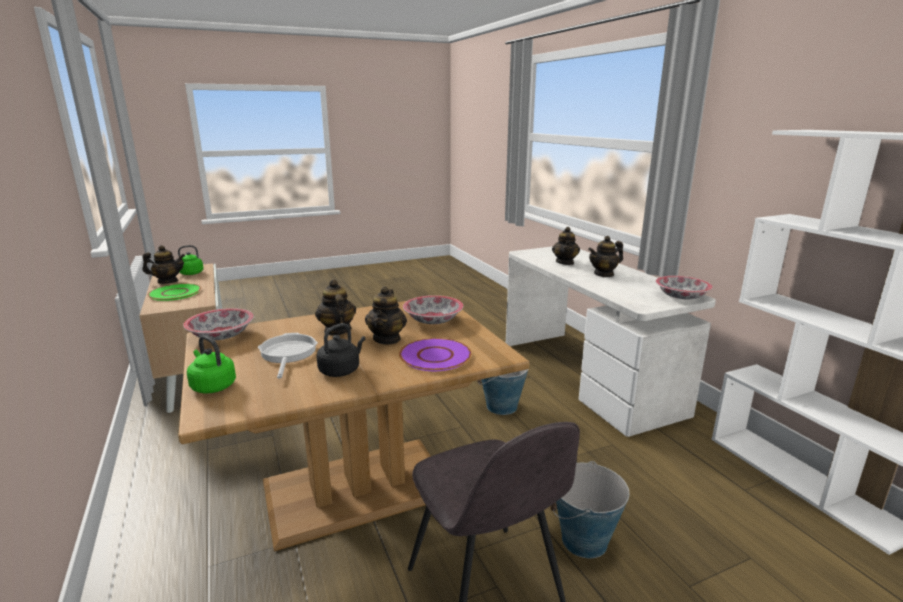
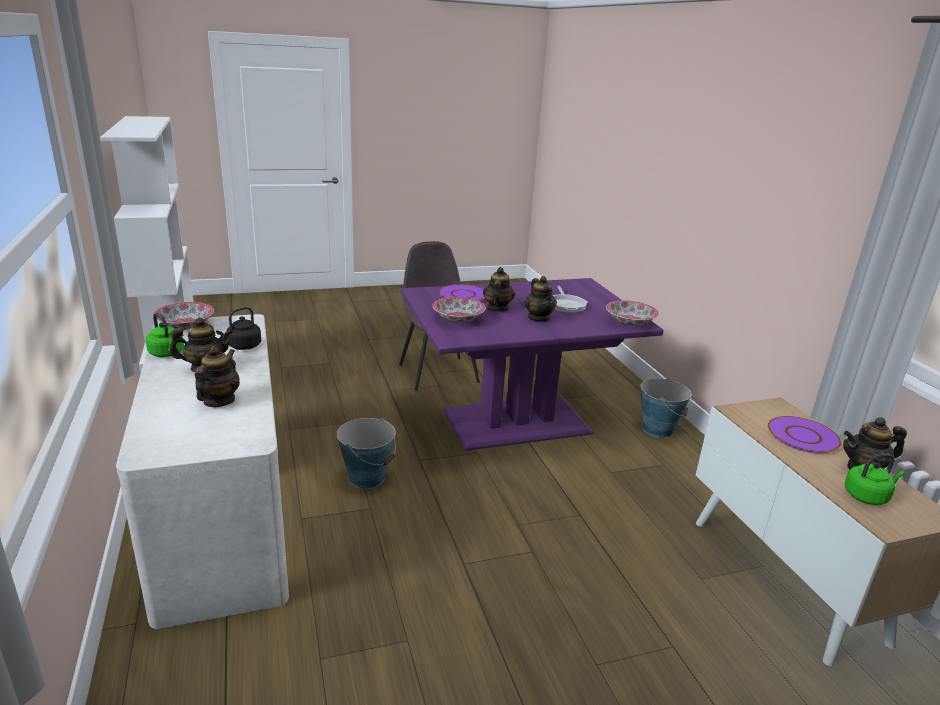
camera: 175 degrees left, 5 degrees up
(175, 293) = (803, 436): green plate -> purple plate
(212, 386) = (597, 292): green kettle -> green kettle (167, 354)
(341, 370) = (524, 293): black kettle -> black kettle (242, 346)
(358, 489) = (515, 420): brown dining table -> purple dining table
(584, 540) = (370, 382): bucket -> bucket (658, 429)

